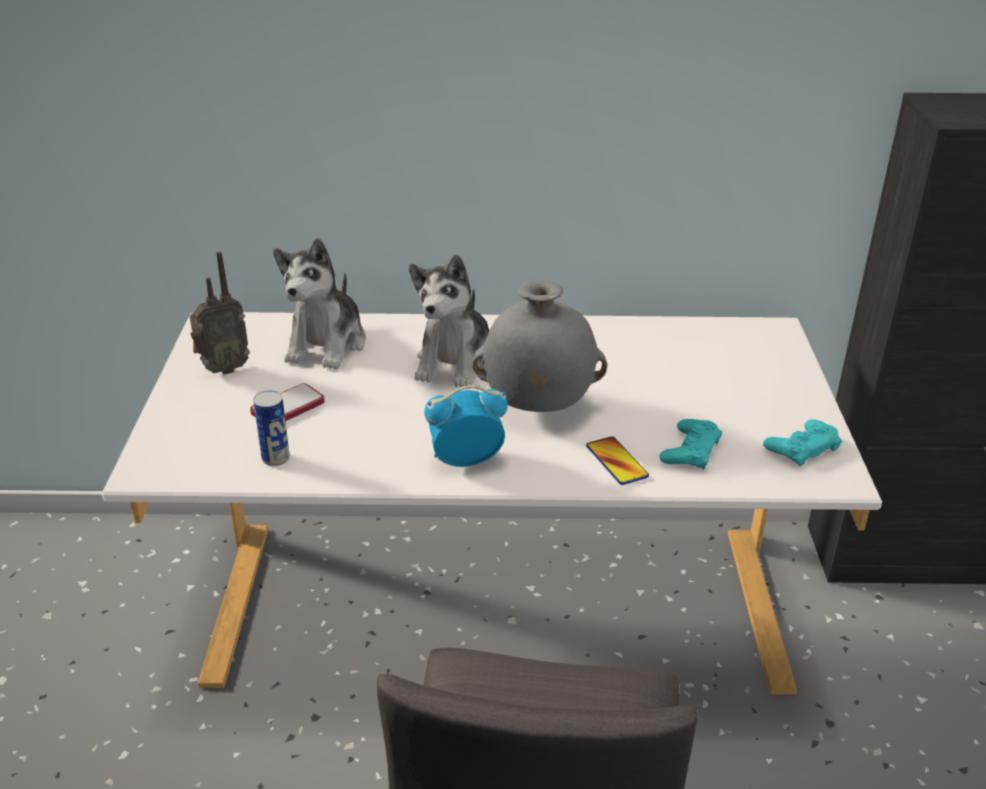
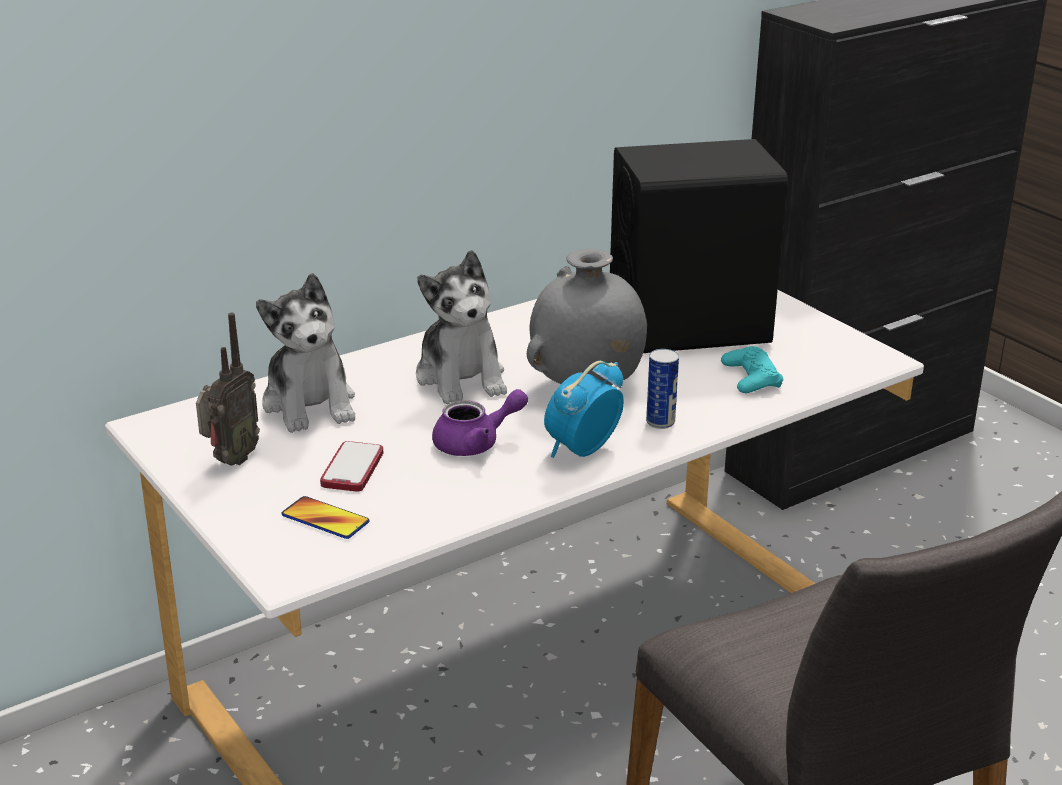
camera: 35 degrees left, 5 degrees down
(275, 458) = (405, 513): can -> can (660, 422)
(396, 421) = (476, 443): none -> purple teapot
(616, 462) = (706, 406): phone -> phone (325, 519)
(694, 384) = (689, 327): none -> black speaker
(802, 448) = (828, 346): turquoise game controller -> none

